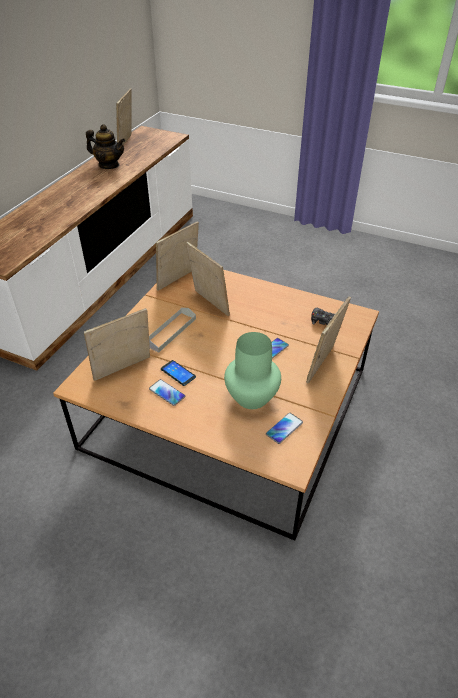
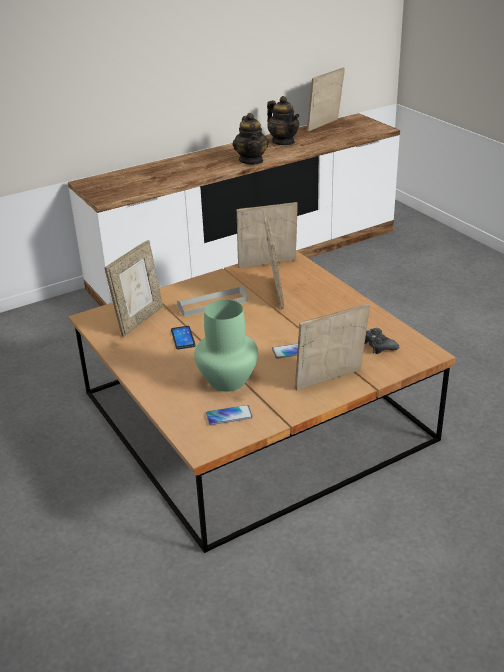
camera: 35 degrees right, 10 degrees down
(101, 189) = (251, 160): none -> teapot
(123, 371) = (139, 320): picture frame -> picture frame turned 120 degrees clockwise
(167, 393) = (156, 349): phone -> none

